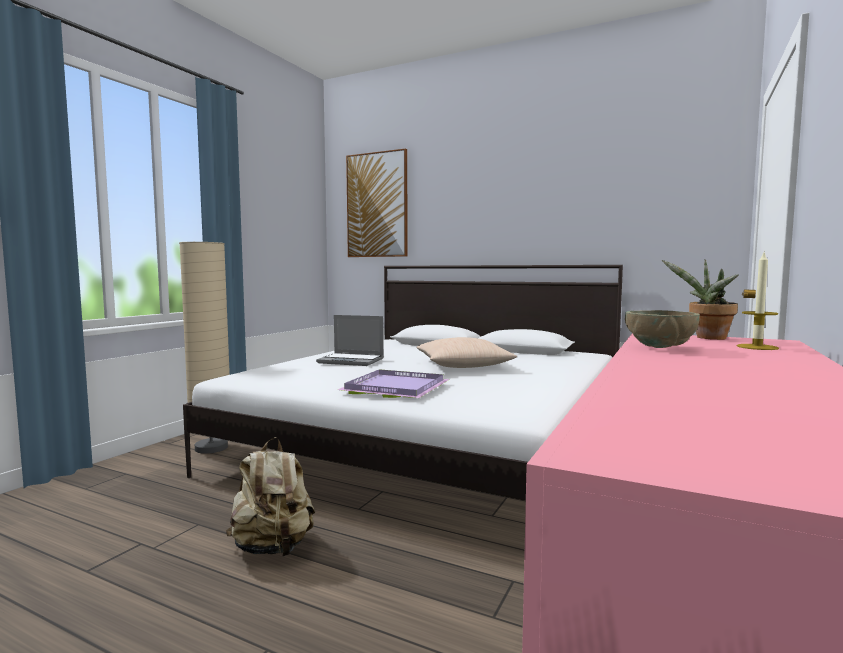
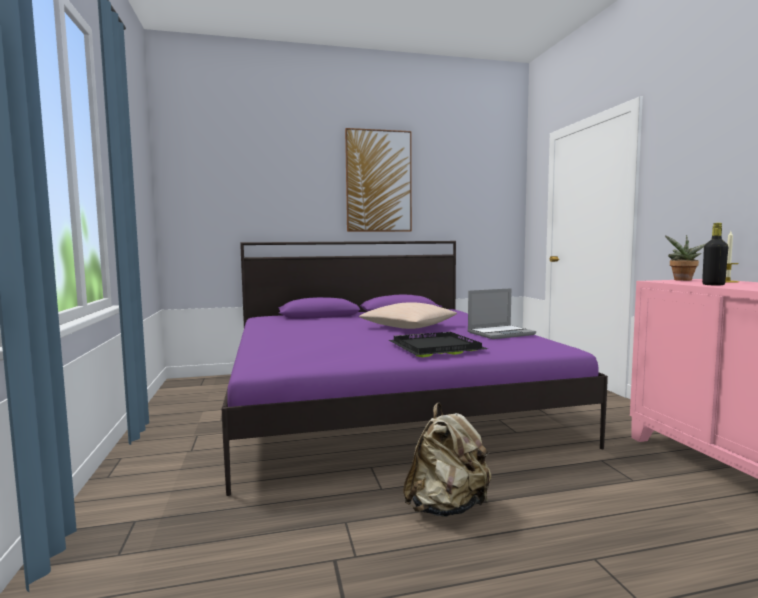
camera: 40 degrees left, 0 degrees up
(211, 448) = (180, 464): beige floor lamp -> none
(352, 361) = (317, 336): laptop -> laptop (501, 333)
(377, 205) = (226, 179): picture -> picture (378, 181)
(393, 388) = (435, 348): purple tray -> black tray
(434, 446) = (383, 402): white bed -> purple bed
(660, 348) = (713, 285): beige bowl -> black bottle

